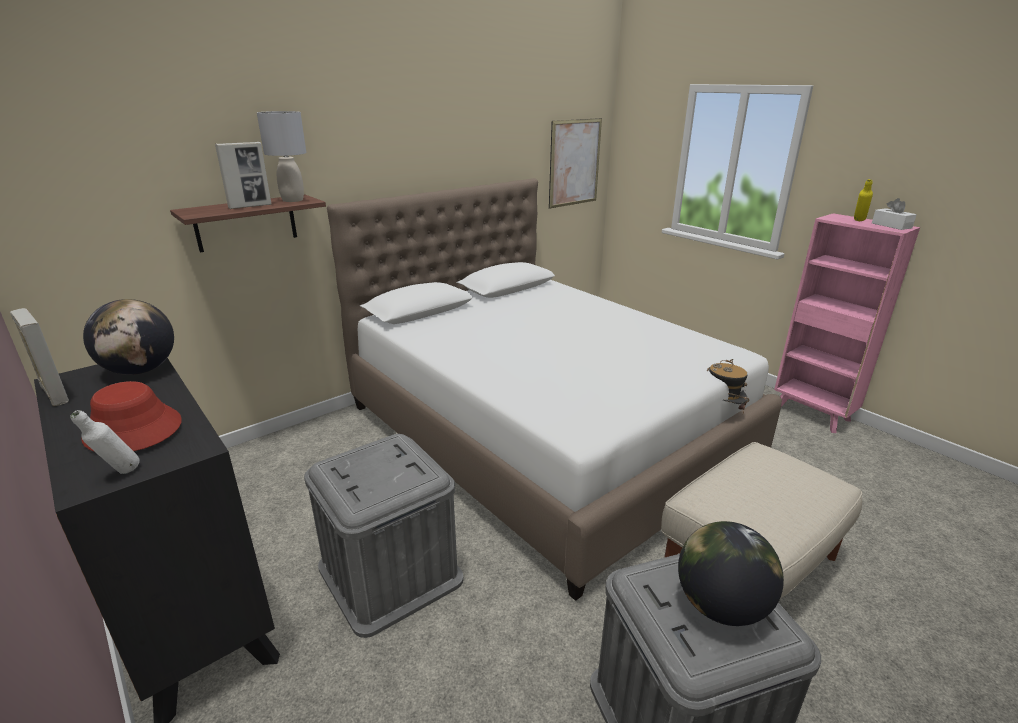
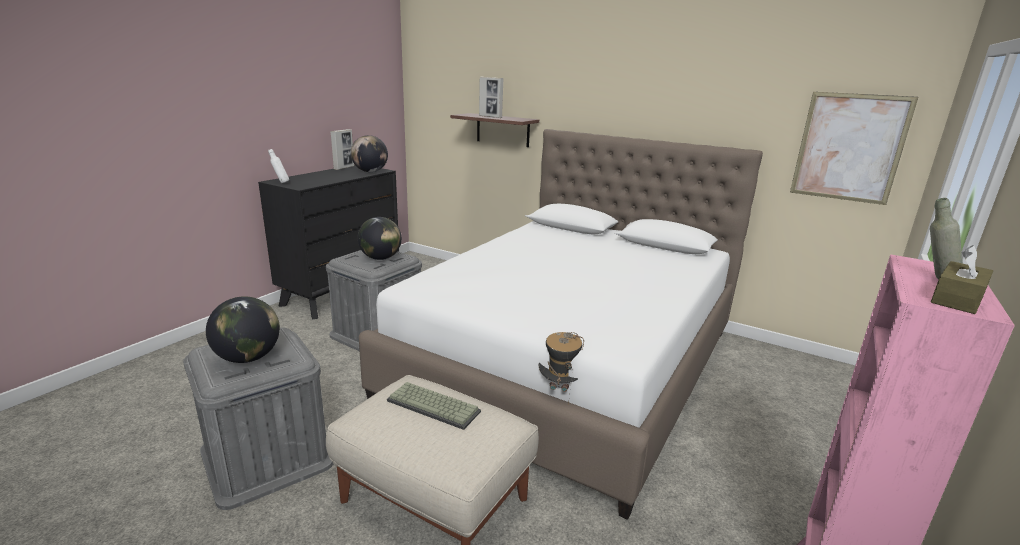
camera: 70 degrees right, 5 degrees down
(133, 430) = (315, 179): red hat -> none
(293, 200) = (517, 119): grey table lamp -> none
(385, 464) = (380, 258): none -> globe
(751, 483) = (435, 406): none -> keyboard
(858, 221) = (934, 278): yellow bottle -> grey bottle
(891, 225) = (957, 299): white tissue box -> brown tissue box

